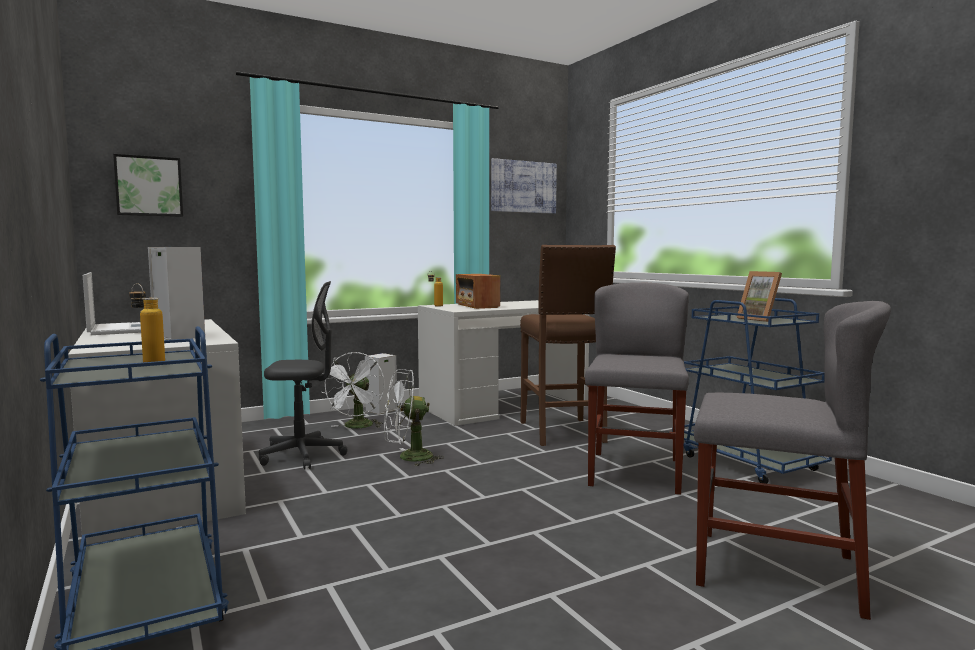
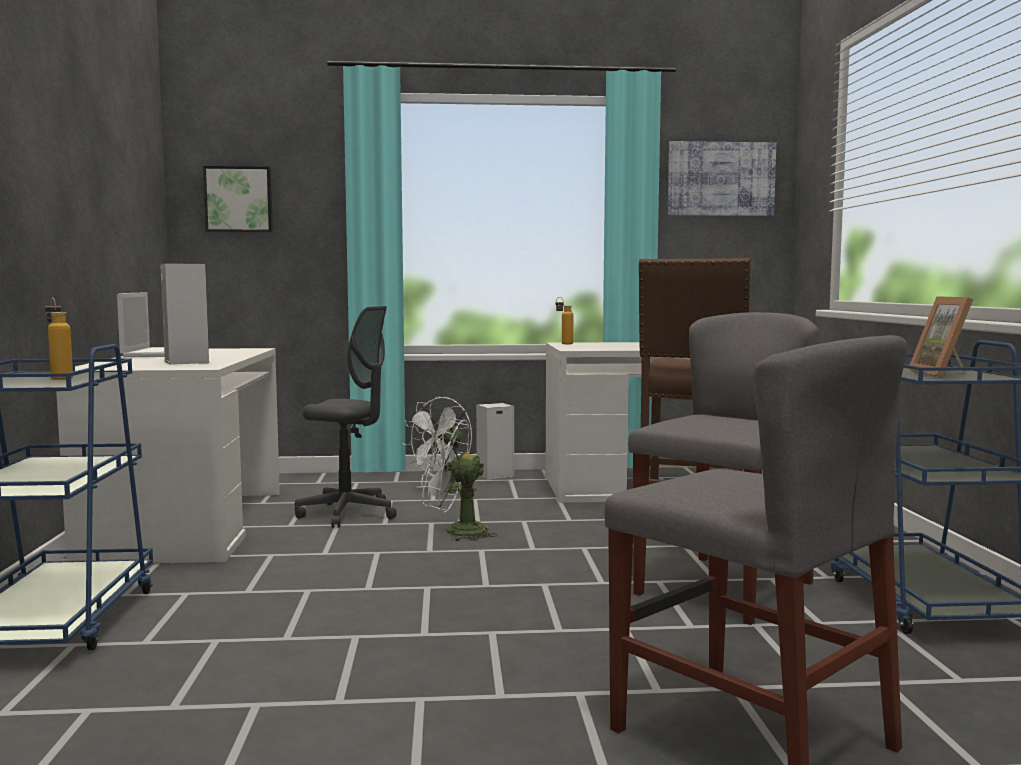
camera: 25 degrees right, 0 degrees up
(477, 306) = (616, 345): radio -> none

